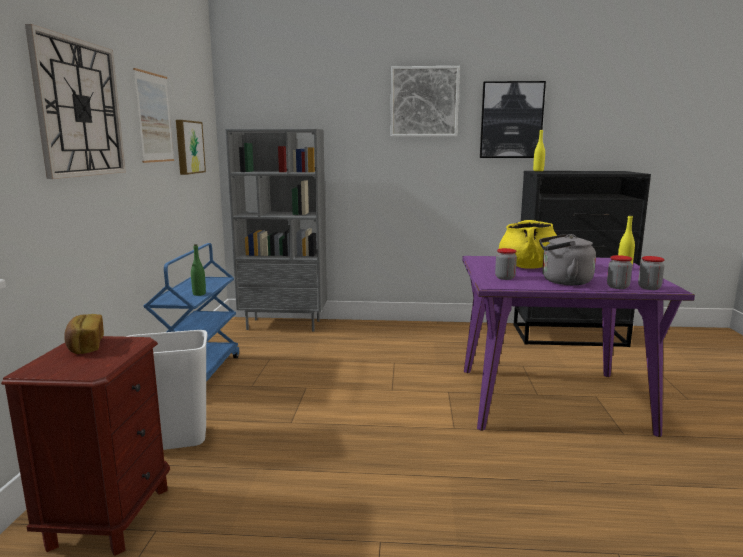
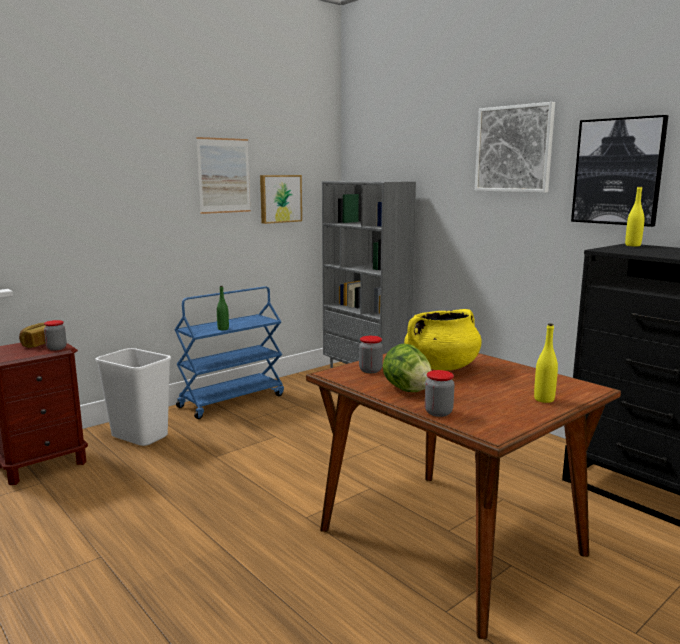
camera: 45 degrees right, 0 degrees up
(79, 108) = (118, 175): wall clock -> none
(549, 399) = (449, 541): purple dining table -> brown dining table
(563, 281) = (407, 390): grey kettle -> lettuce
(649, 288) = (469, 425): jar -> jar (56, 348)

